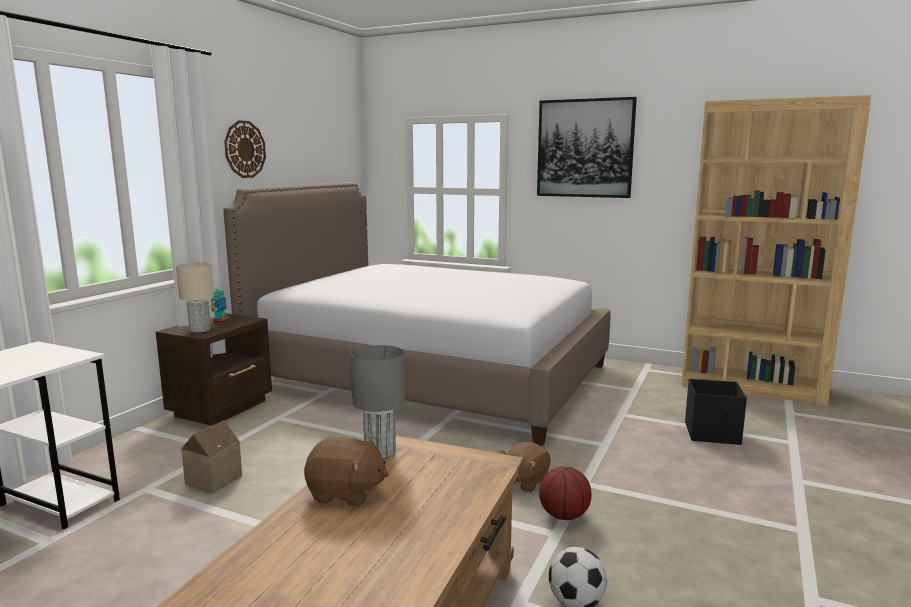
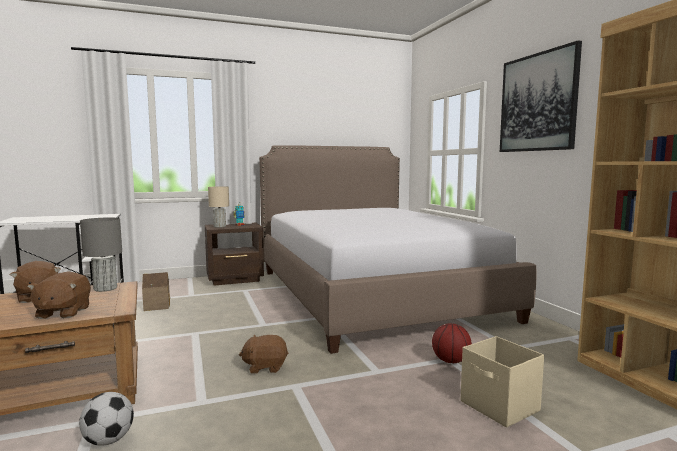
camera: 45 degrees right, 5 degrees down
(244, 149) = (287, 122): wall clock -> none
(458, 489) = (62, 313): none -> brown plush toy
(564, 516) = (232, 396): basketball -> basketball (451, 361)
(713, 434) = (500, 407): black storage box -> beige storage box

